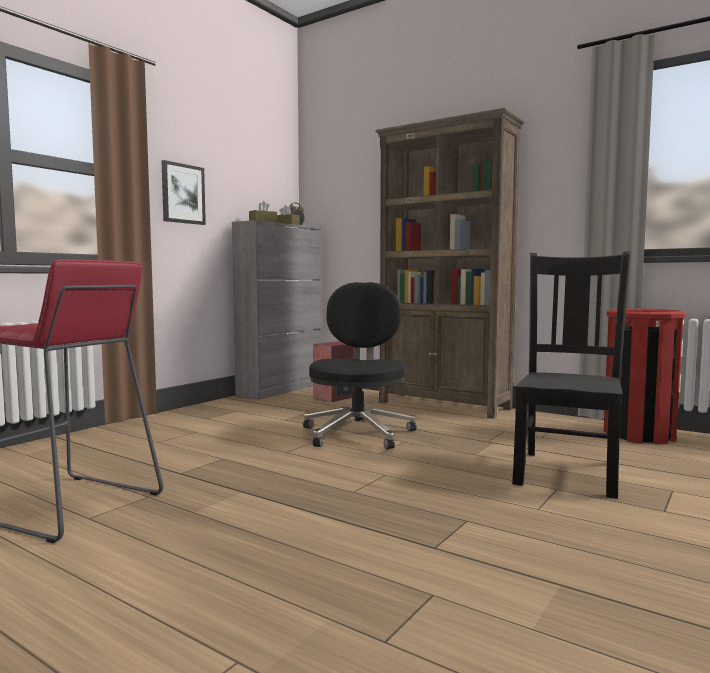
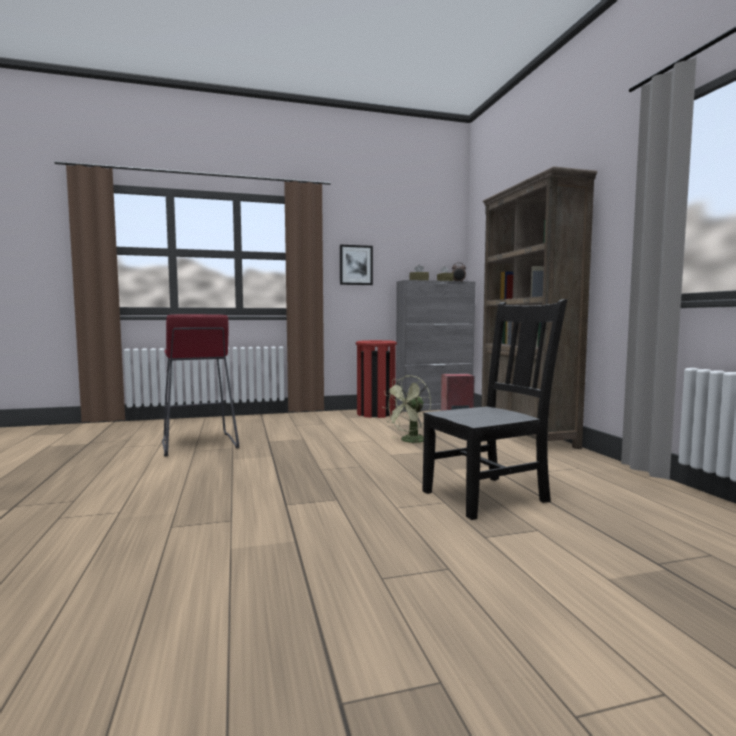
camera: 40 degrees right, 0 degrees up
(358, 433) = (410, 441): black office chair -> green fan
(639, 435) = (651, 491): red trash can -> red trash can (376, 414)

